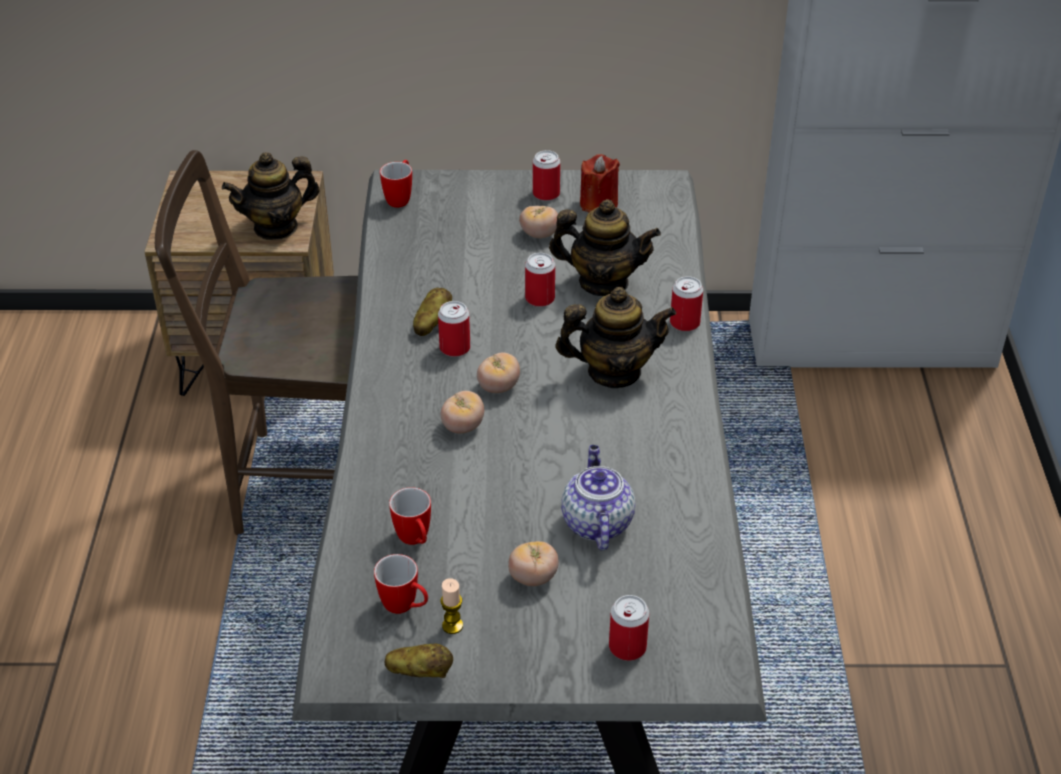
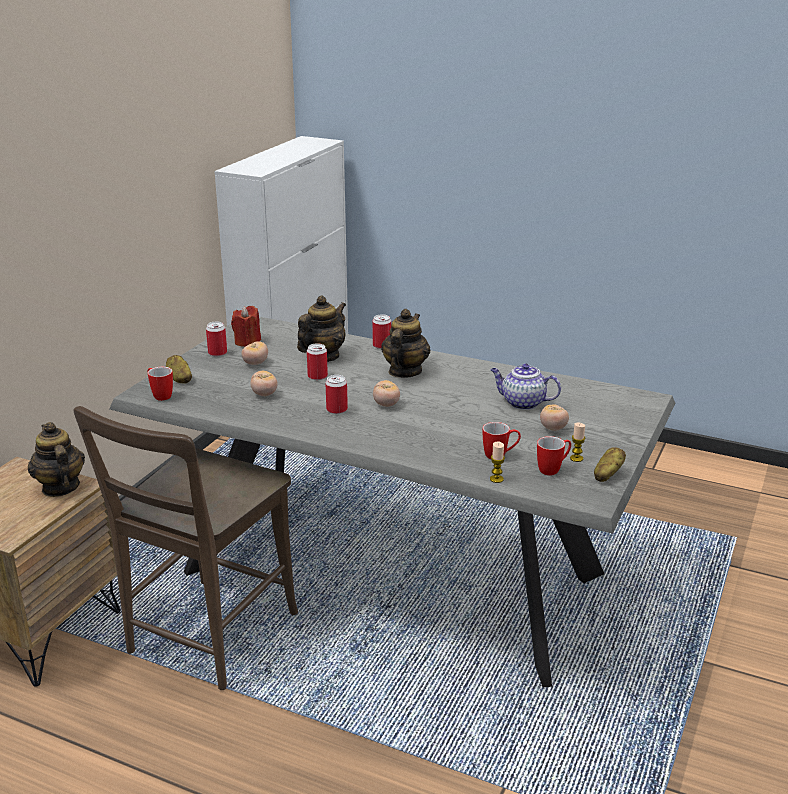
camera: 65 degrees left, 15 degrees down
(276, 227) = (60, 487): teapot -> teapot turned 150 degrees clockwise
(347, 554) = (496, 479): none -> candle
(431, 323) = (305, 412): potato -> potato (179, 379)
(463, 426) = (412, 422): tomato -> tomato (264, 394)
(627, 647) = (619, 415): can -> none

